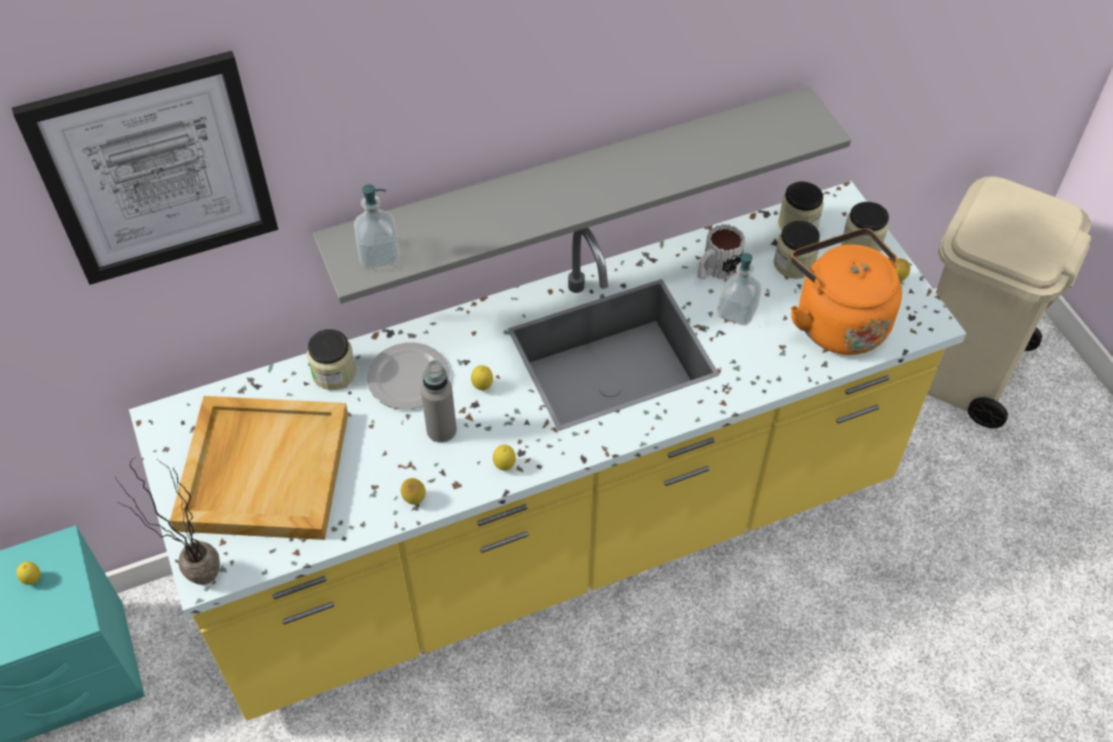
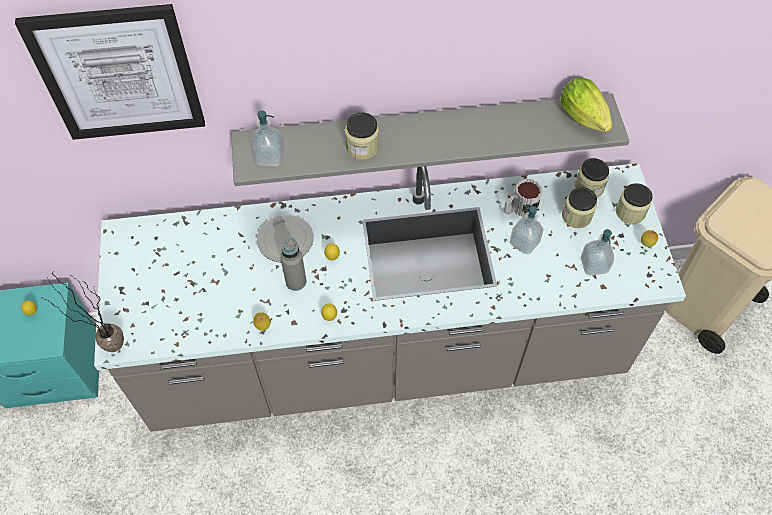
camera: 15 degrees right, 5 degrees up
(263, 469) = (172, 282): beige tray -> none
(334, 373) = (238, 225): jar -> jar (362, 147)
(556, 538) = (386, 357): yellow counter -> grey counter
(786, 125) = (585, 120): none -> lettuce
(837, 320) = (594, 265): orange kettle -> soap dispenser

